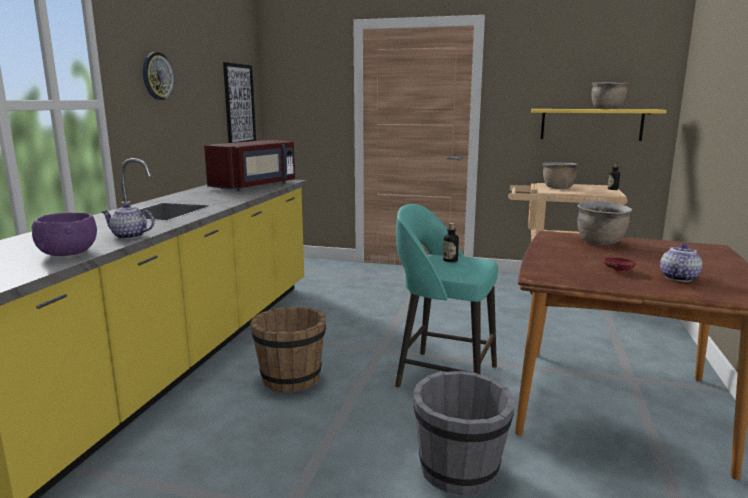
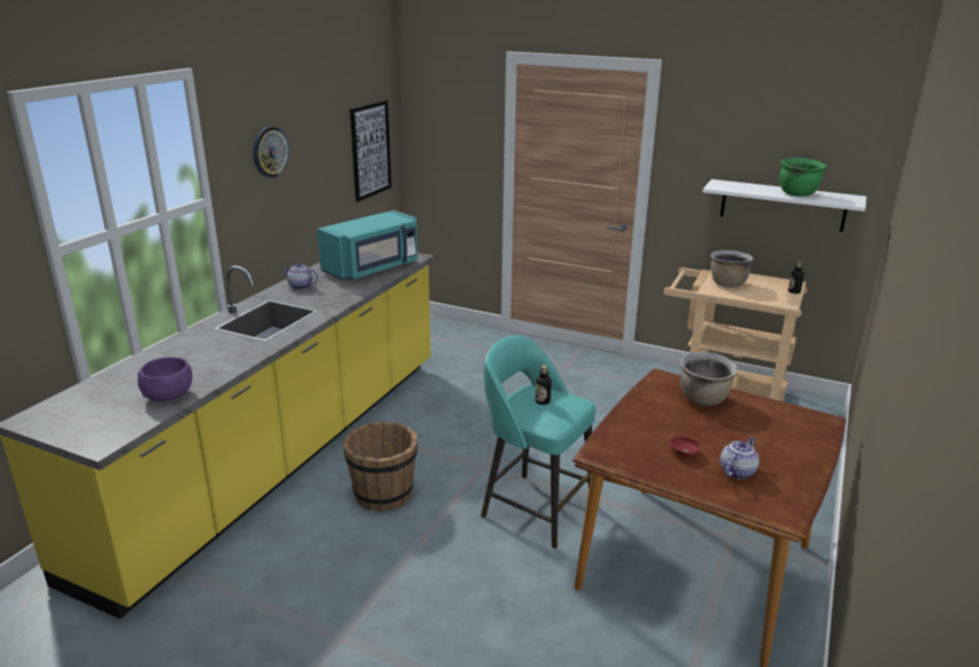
camera: 10 degrees right, 10 degrees up
(128, 236) = (224, 369): teapot -> teapot (300, 286)
(255, 186) = (373, 268): red microwave -> turquoise microwave
(459, 471) = (504, 620): grey bucket -> none
(591, 124) = (782, 205): yellow shelf -> white shelf
(607, 109) = (798, 194): brown cooking pot -> green cooking pot

